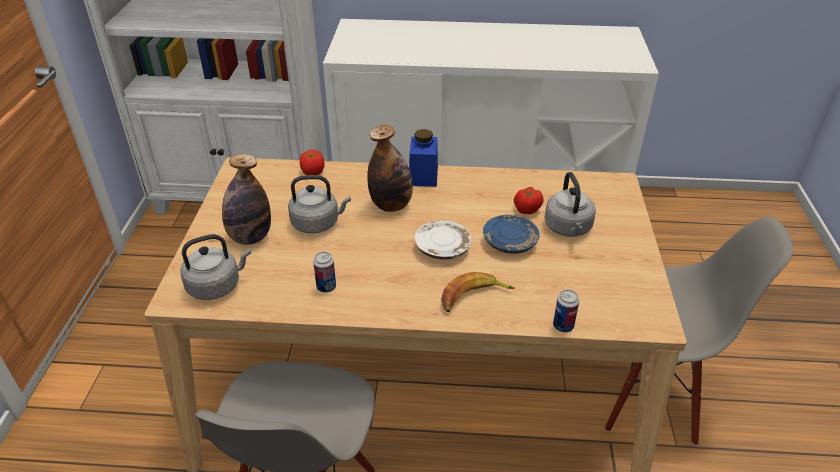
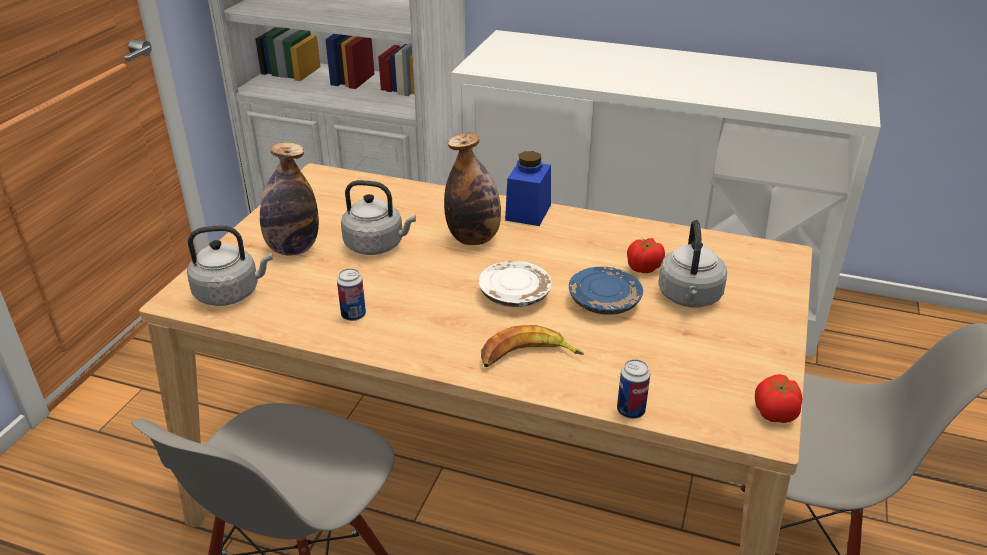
camera: 15 degrees right, 5 degrees down
(312, 172) = (397, 190): tomato -> tomato (774, 414)

